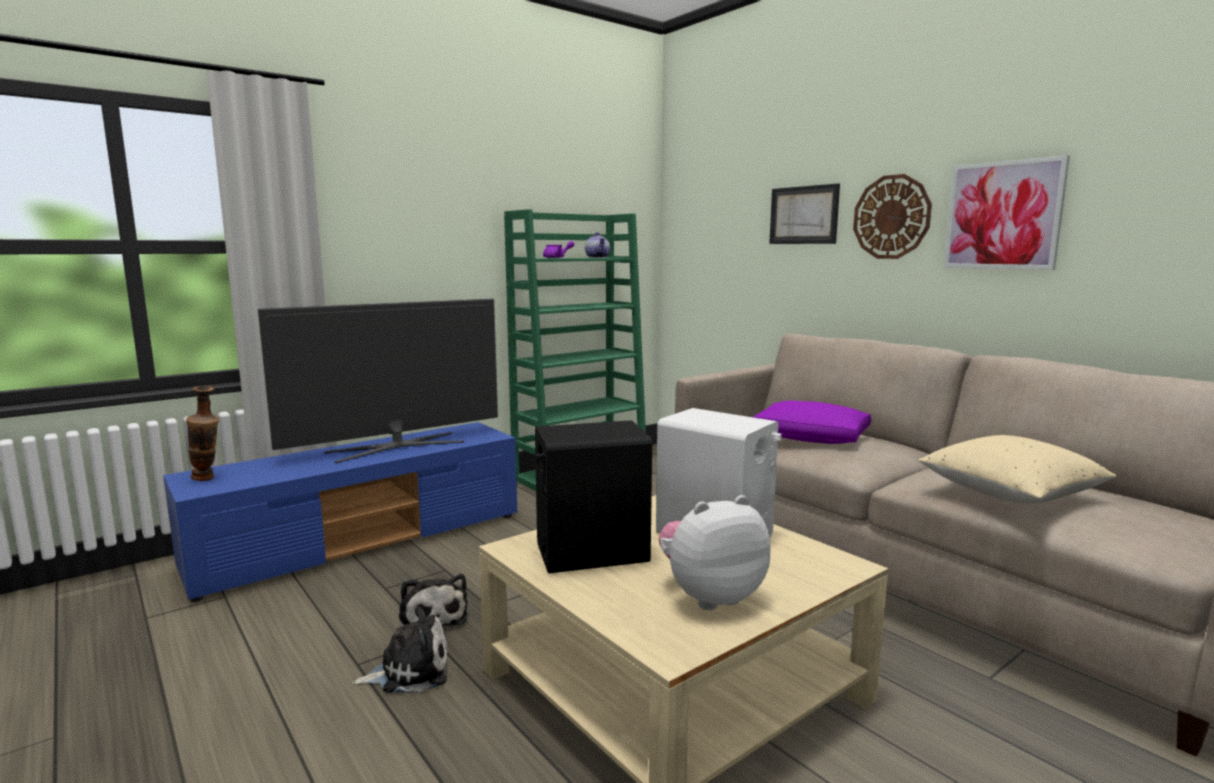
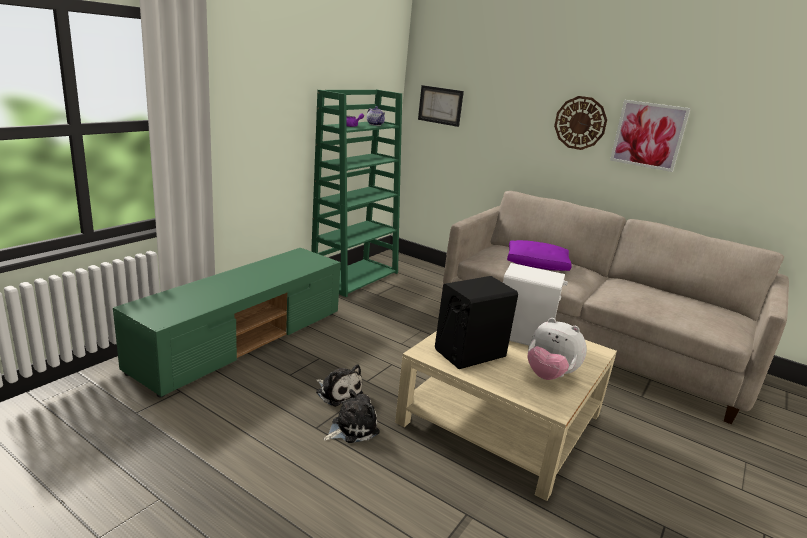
camera: 20 degrees left, 10 degrees up
(208, 479) = (156, 310): vase -> none
(363, 540) = (243, 339): blue tv stand -> green tv stand
(397, 447) = (266, 273): television -> none
(710, 596) = (549, 375): plush toy -> plush toy turned 105 degrees counterclockwise
(803, 215) = (520, 110): picture -> picture (440, 105)
(1010, 494) = (656, 304): beige pillow -> none

